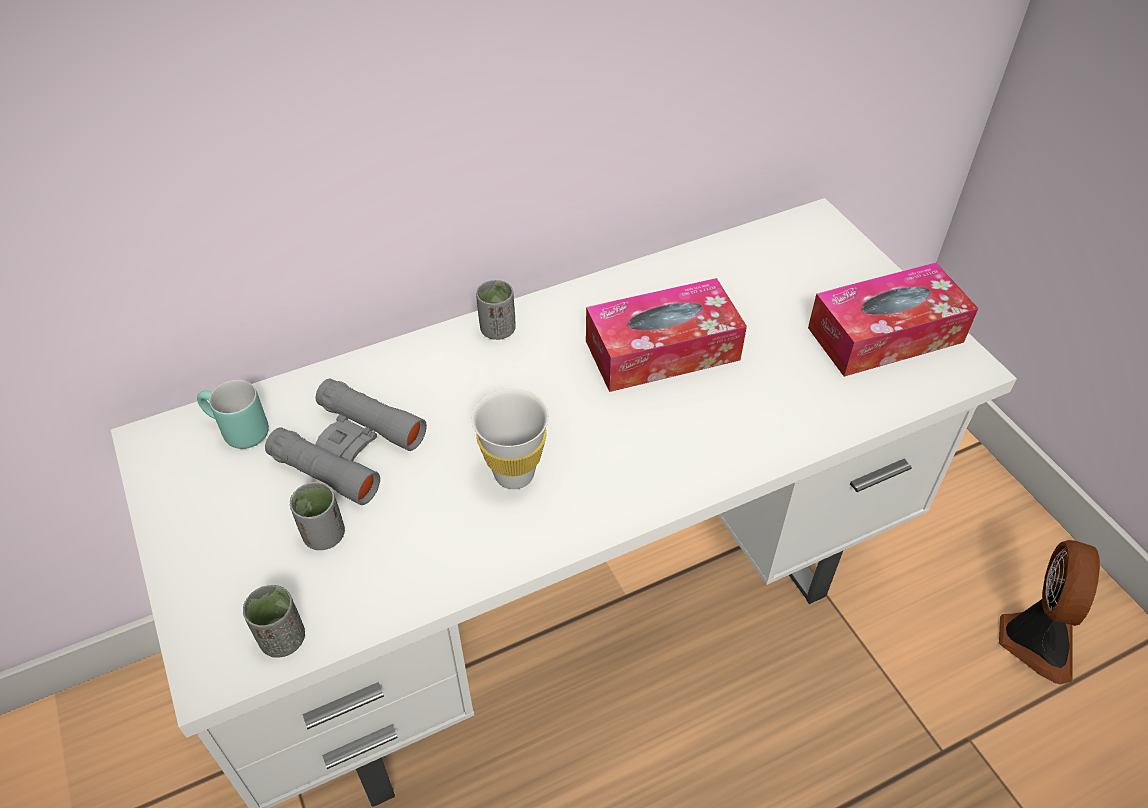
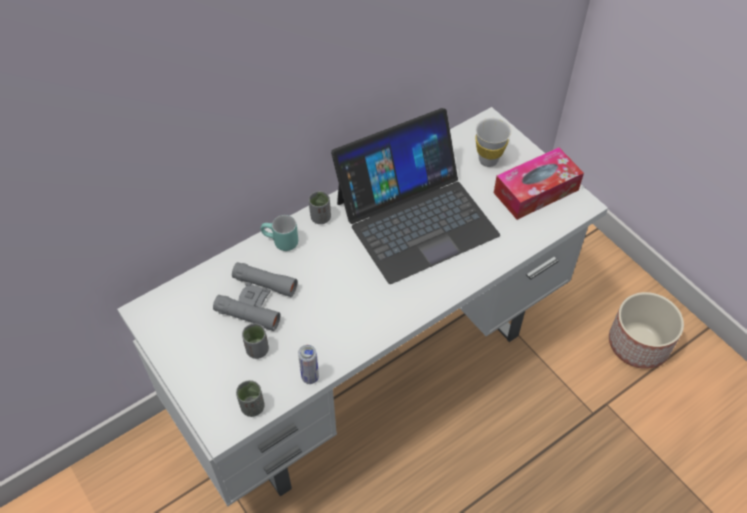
camera: 10 degrees left, 5 degrees up
(236, 433) = (190, 300): turquoise mug -> turquoise mug (280, 243)
(405, 600) = (310, 377): none -> can
(514, 474) = (350, 301): white cup -> white cup (488, 160)
(662, 350) = (415, 217): tissue box -> laptop
(1034, 640) = (637, 343): fan -> planter

